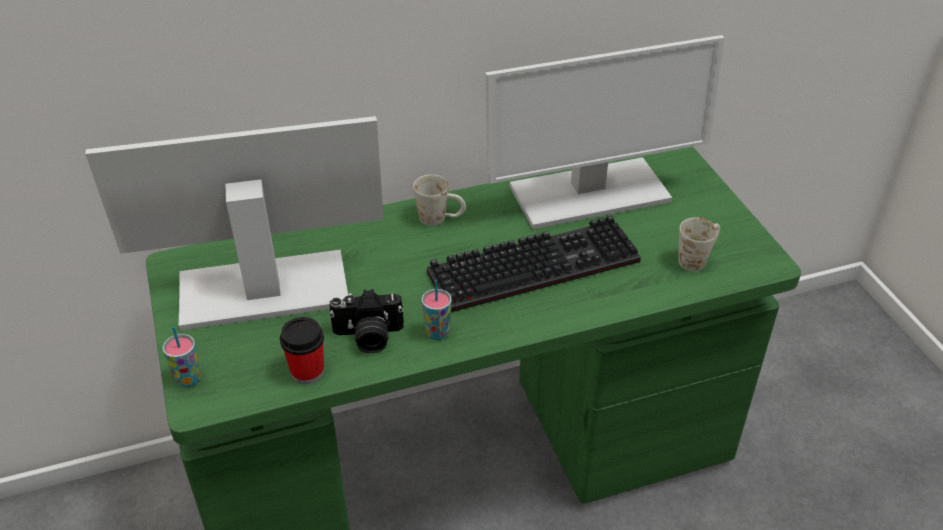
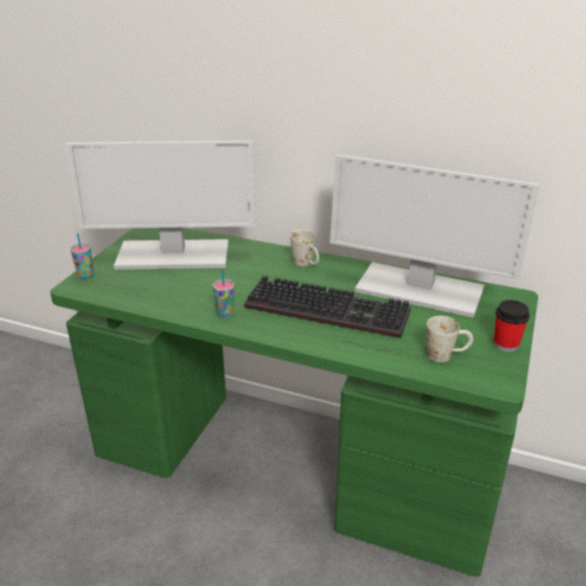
camera: 40 degrees right, 10 degrees down
(265, 290) = (172, 256): monitor -> monitor turned 150 degrees clockwise
(307, 372) = (138, 298): cup -> cup (506, 344)
(368, 337) = (188, 298): camera -> none

